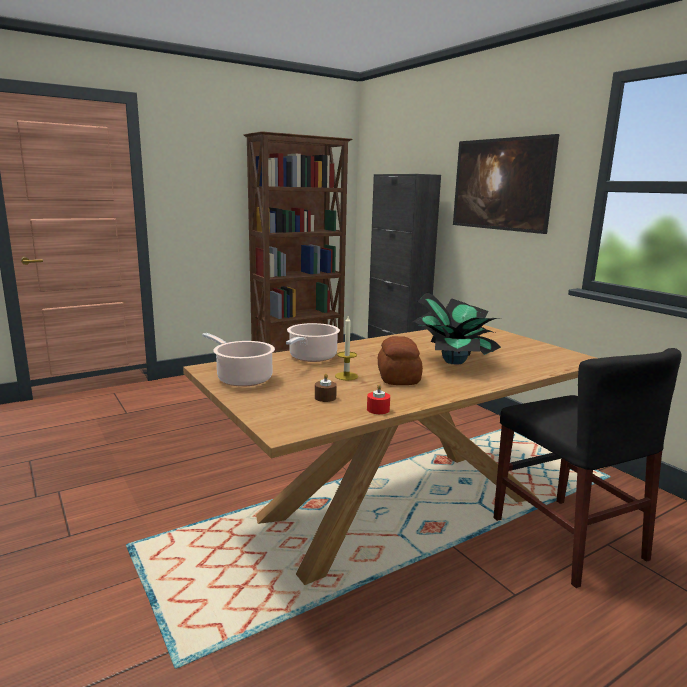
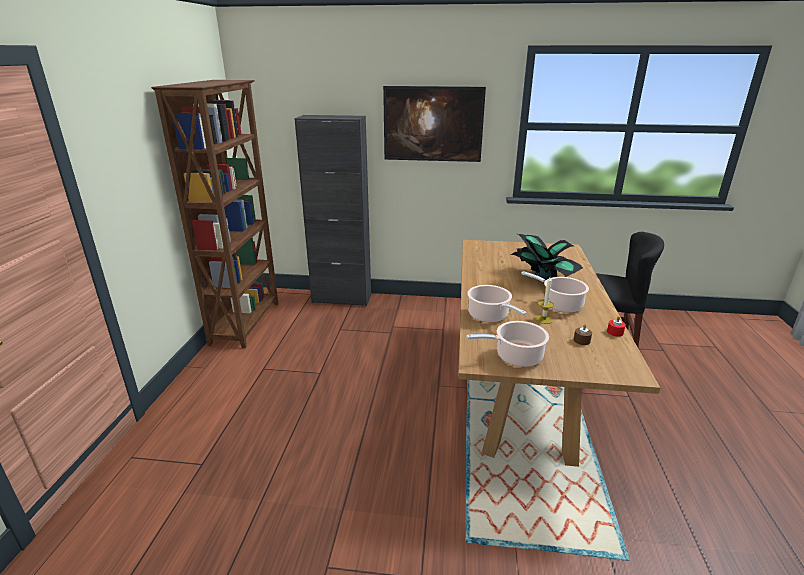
camera: 50 degrees left, 10 degrees up
(399, 377) = (560, 304): bread -> cooking pot

